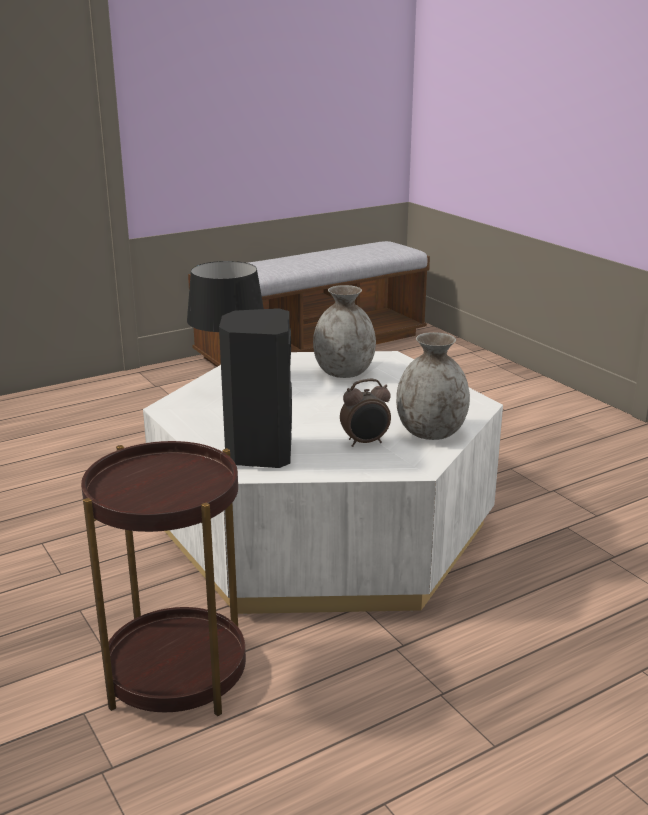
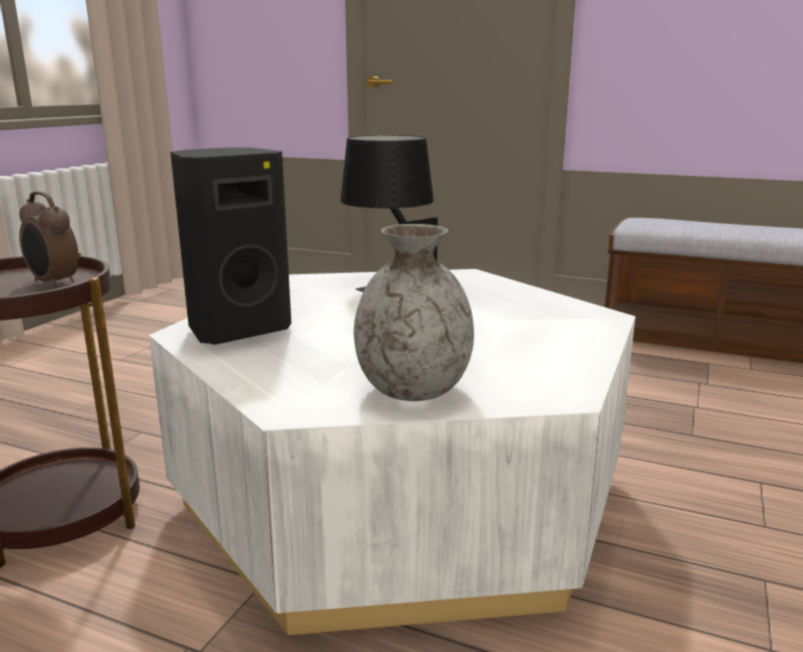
camera: 55 degrees right, 5 degrees down
(344, 373) = (511, 310): grey vase -> none
(365, 442) = (329, 364): alarm clock -> alarm clock (53, 283)

